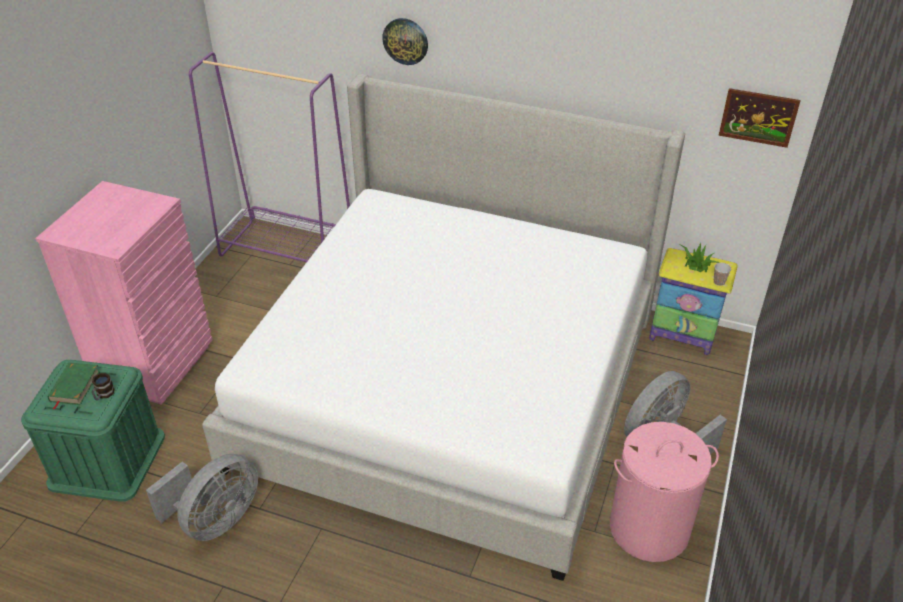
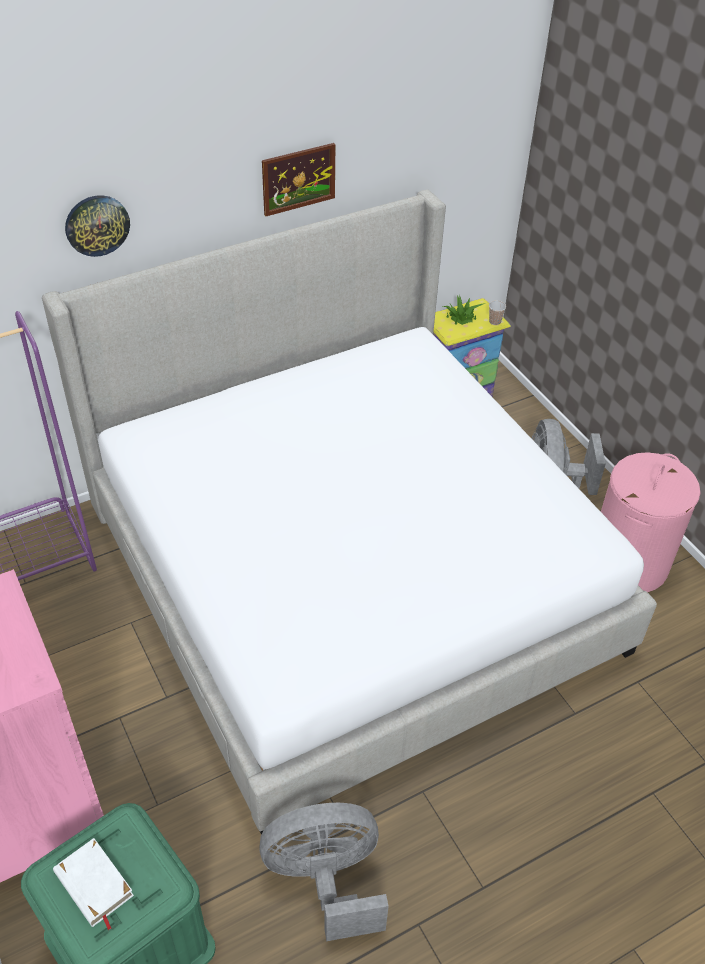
camera: 50 degrees left, 5 degrees up
(74, 386) = (93, 885): green book -> white book
(103, 395) = (142, 861): mug -> none
(215, 520) = (326, 880): grey fan -> grey fan turned 90 degrees counterclockwise
(758, 117) = (487, 144): picture -> picture (298, 179)

